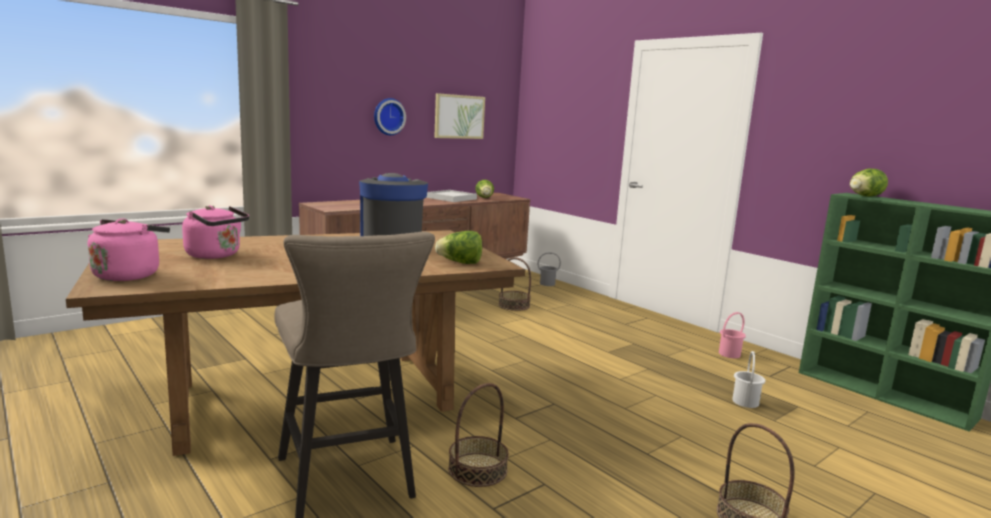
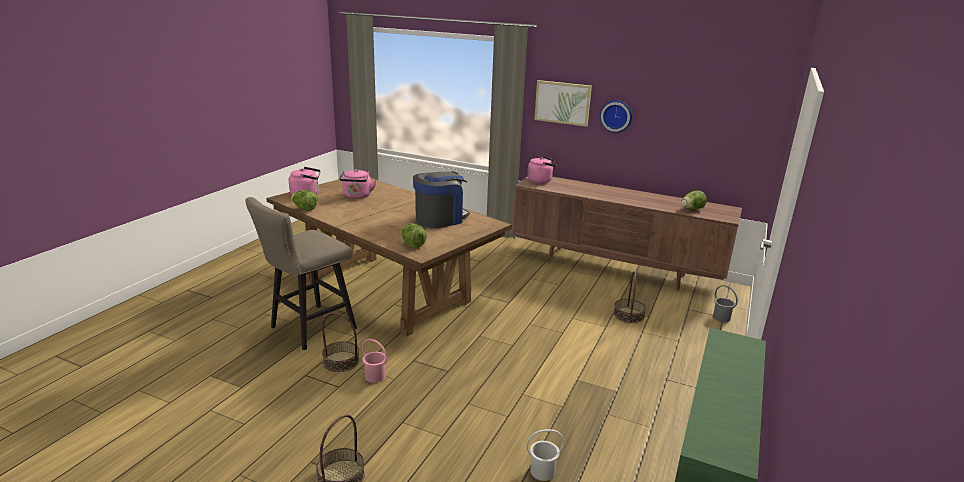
camera: 65 degrees right, 10 degrees up
(331, 205) = (541, 180): none -> pink kettle
(451, 198) = (657, 200): white tray -> none
(459, 116) = (698, 122): picture -> picture (562, 103)
(730, 354) = (665, 457): pink bucket -> pink bucket (375, 376)
(864, 196) = (728, 348): lettuce -> lettuce (304, 209)

